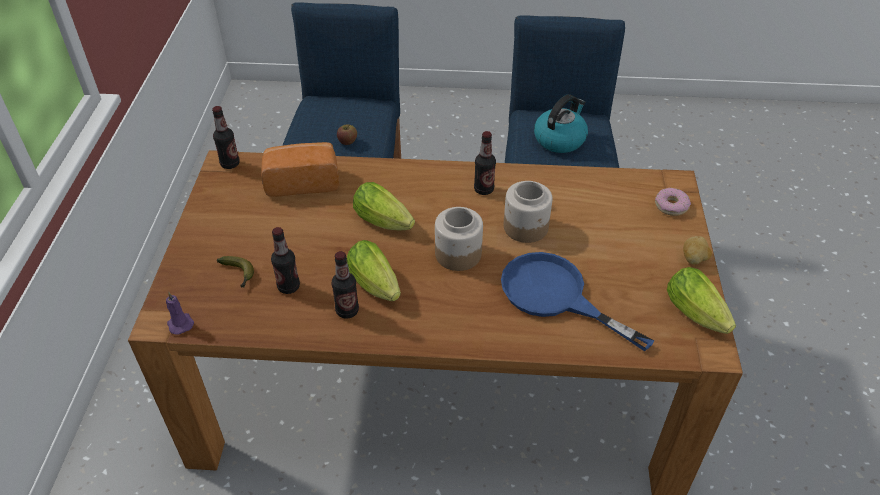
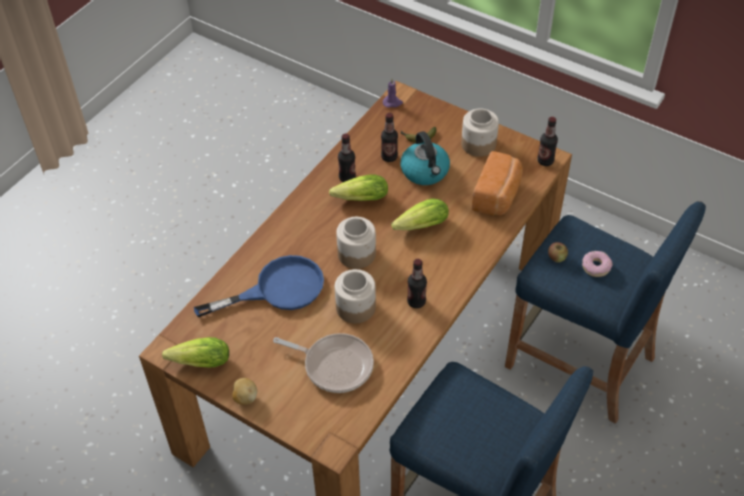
camera: 120 degrees right, 5 degrees up
(227, 220) = (478, 144): none -> jar
(560, 139) = (470, 418): kettle -> kettle (425, 172)
(601, 214) = (334, 365): none -> frying pan
(671, 206) = (309, 423): donut -> donut (596, 267)

